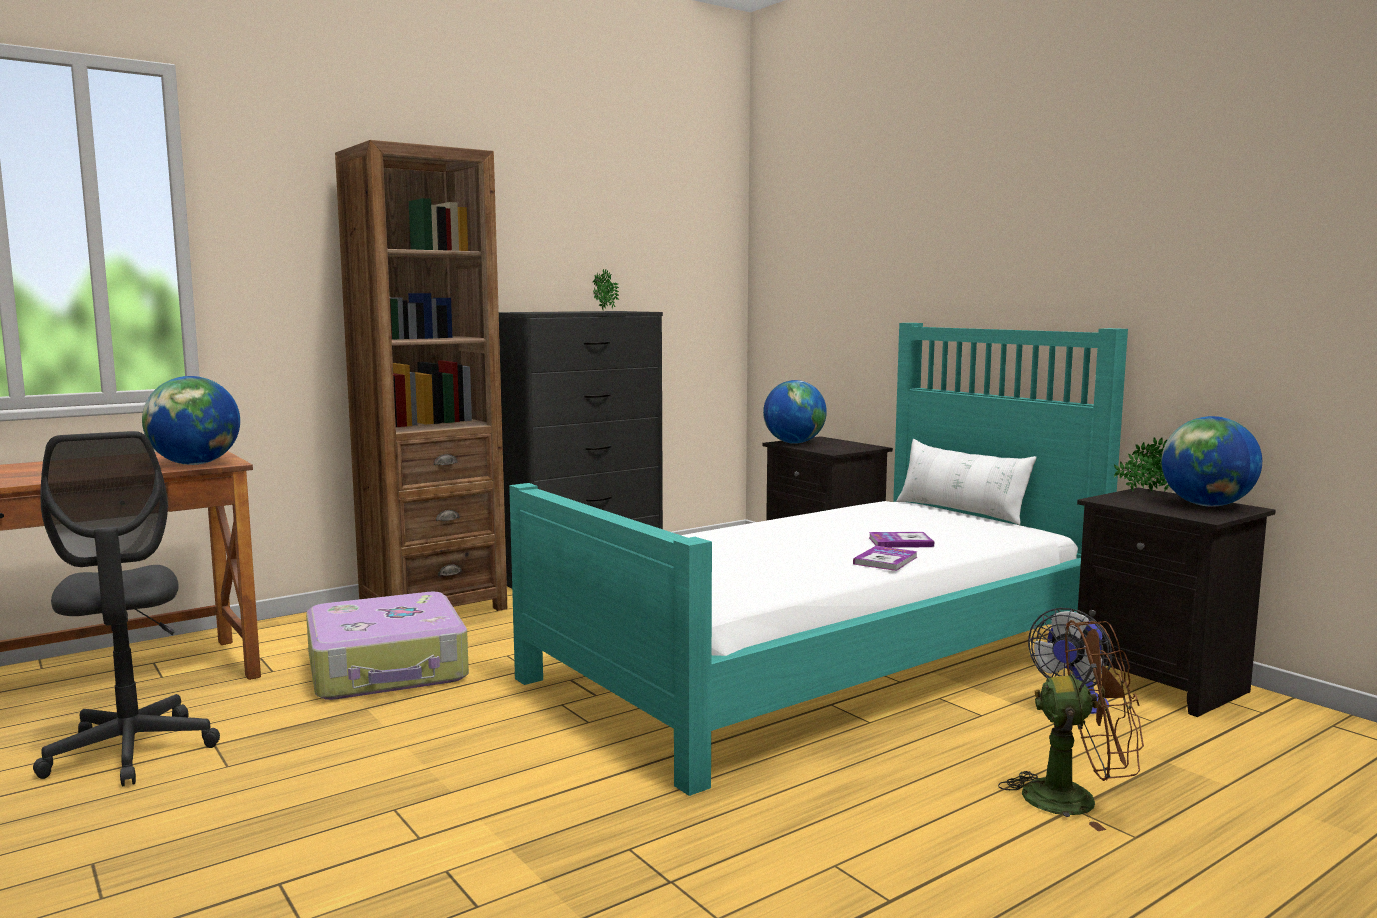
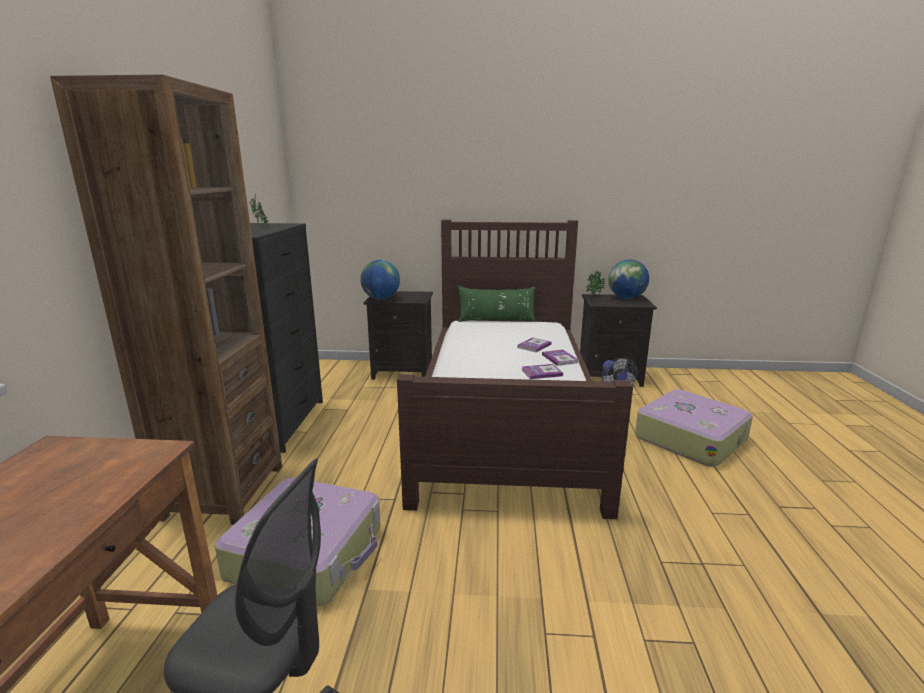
camera: 50 degrees left, 10 degrees up
(195, 464) = (130, 466): globe -> none
(804, 563) = (541, 372): none -> book
(825, 661) = (506, 419): turquoise bed -> brown bed
(960, 512) = (496, 320): white pillow -> green pillow
(1075, 799) = (690, 438): brown fan -> suitcase

